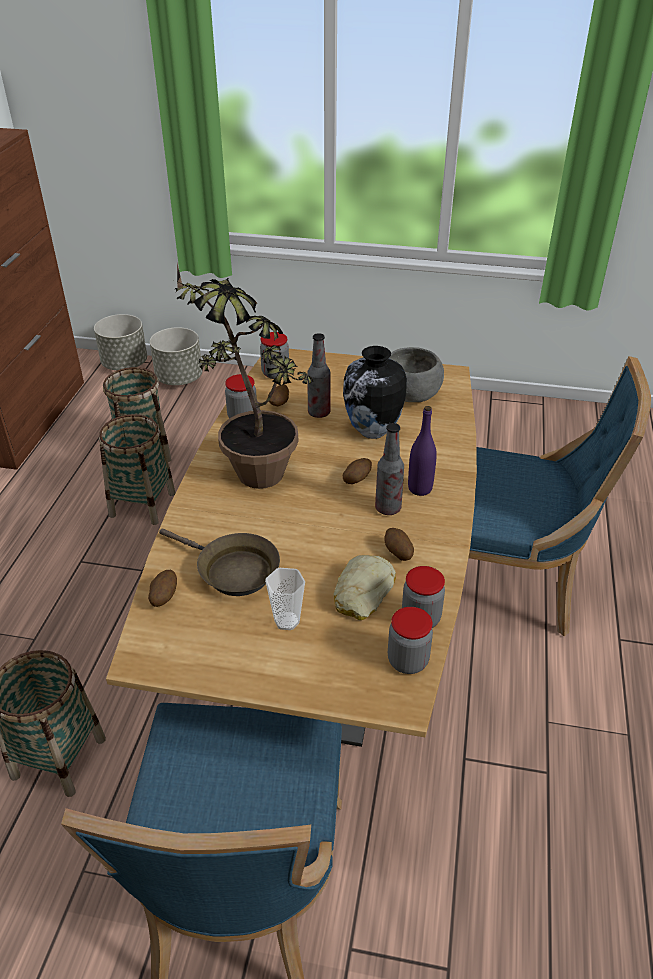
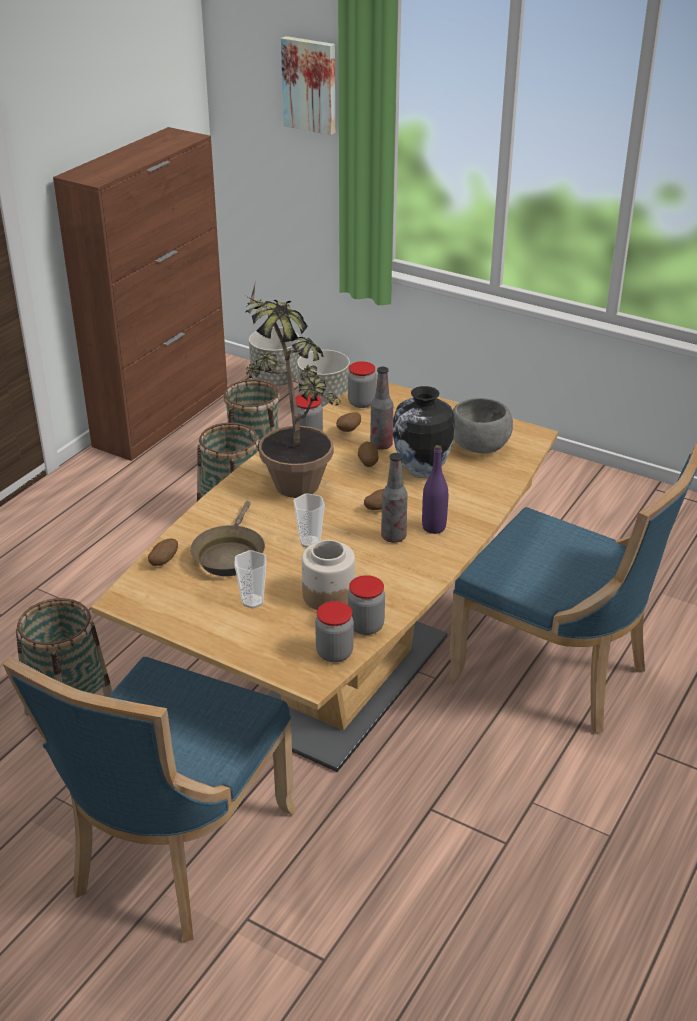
camera: 20 degrees right, 5 degrees down
(118, 67) = (310, 85): none -> picture
(232, 570) = (229, 555): brown frying pan -> brown frying pan turned 45 degrees clockwise
(308, 534) = (309, 542): none -> cup
(361, 592) = (327, 595): bread -> jar
(398, 553) = (379, 573): potato -> potato (367, 463)

